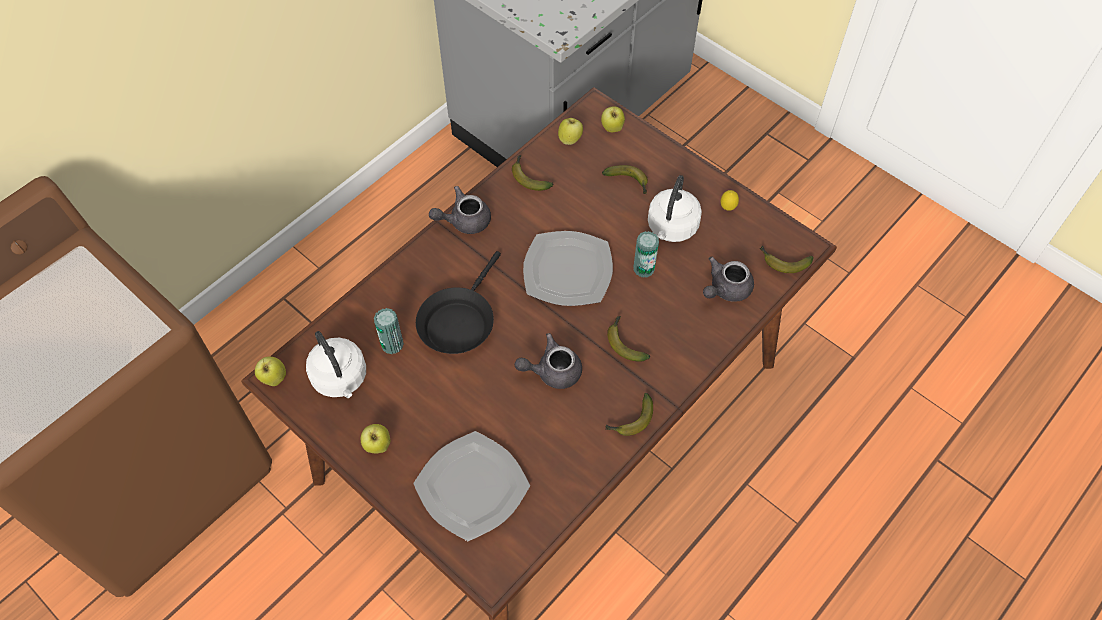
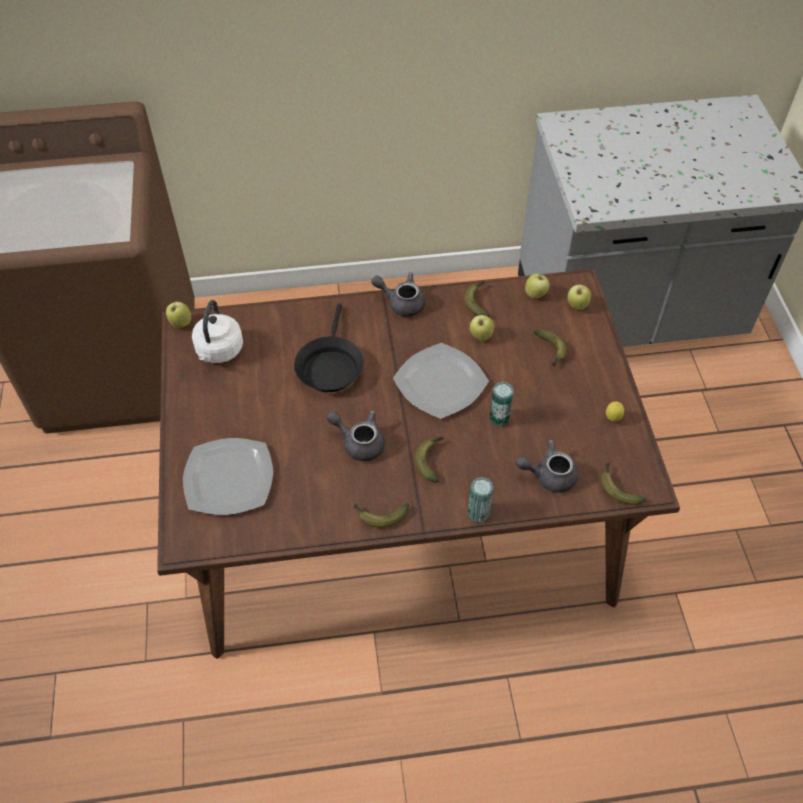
camera: 40 degrees right, 5 degrees down
(378, 446) = (198, 409): apple -> apple (480, 336)
(392, 344) = (272, 351): can -> can (478, 513)
(459, 322) = (330, 366): black frying pan -> black frying pan turned 60 degrees counterclockwise
(671, 228) = (550, 404): white kettle -> none

